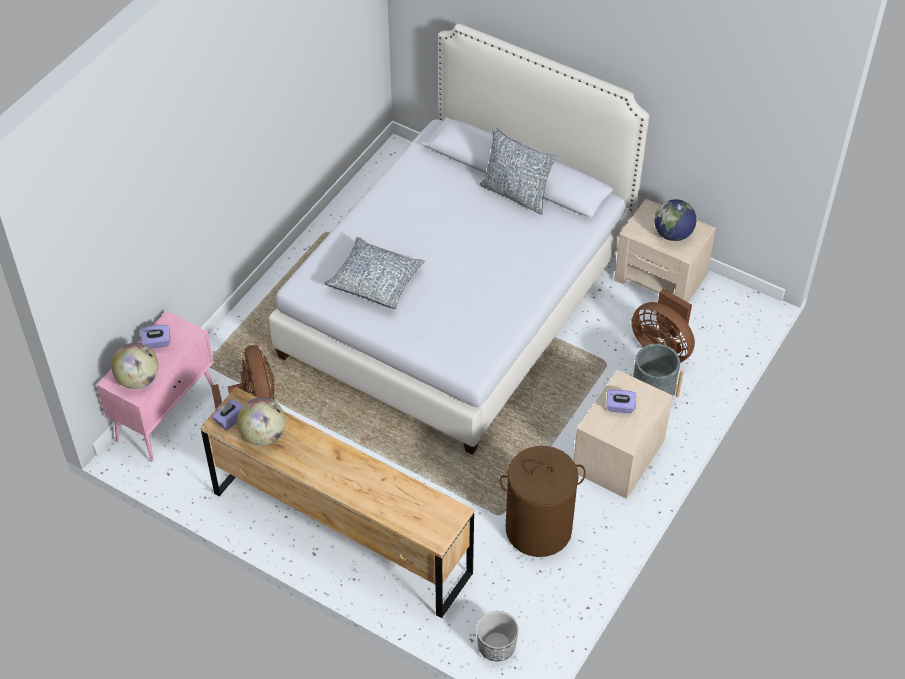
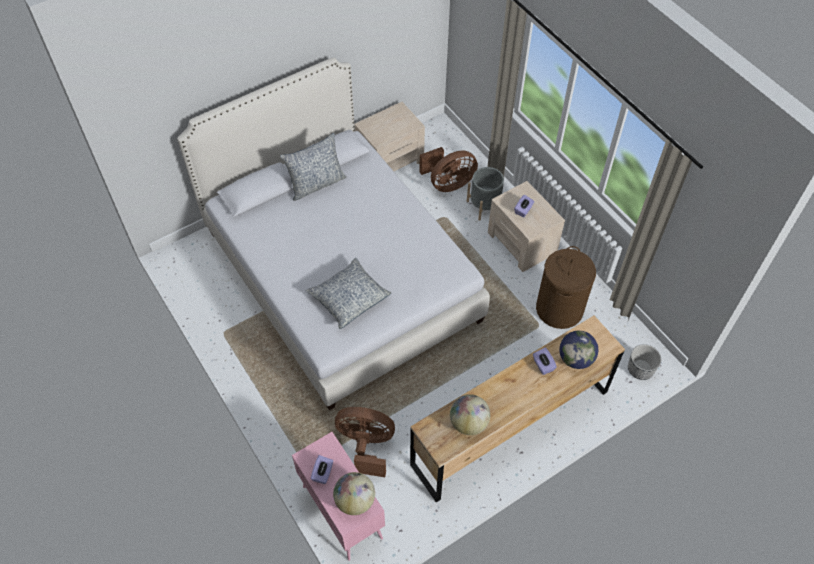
camera: 65 degrees left, 5 degrees up
(229, 419) = (442, 442): purple tissue box -> purple tissue box (543, 365)
(673, 234) = (394, 123): globe -> globe (575, 359)

